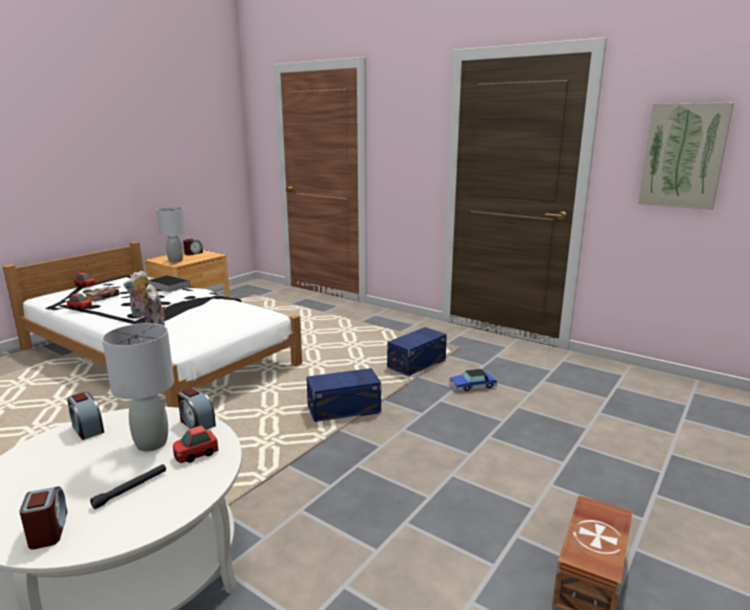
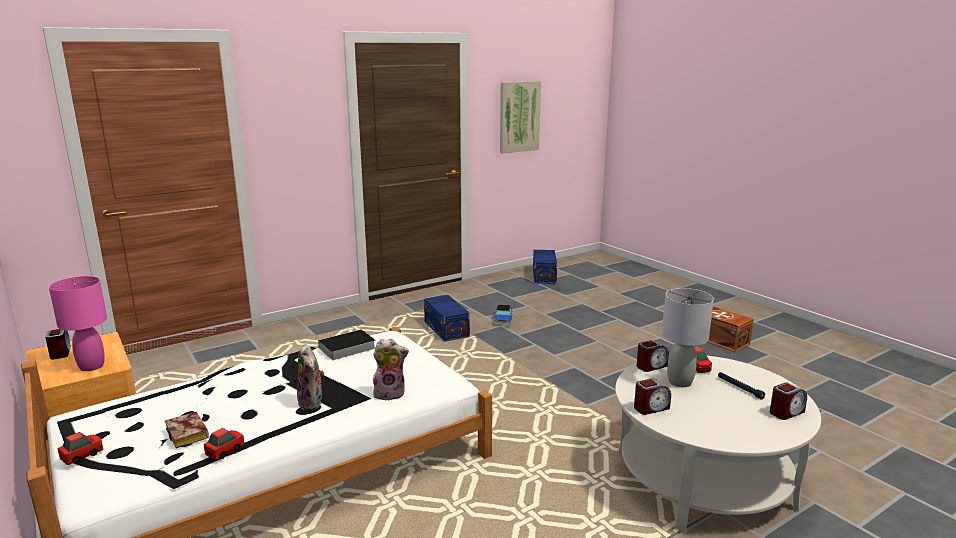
camera: 70 degrees left, 0 degrees up
(48, 530) = (786, 412): alarm clock -> alarm clock turned 150 degrees clockwise
(168, 286) = (200, 384): book -> book (346, 348)
(175, 261) = (92, 366): grey table lamp -> pink table lamp
(345, 410) = (510, 371): blue storage box -> blue storage box (544, 276)

